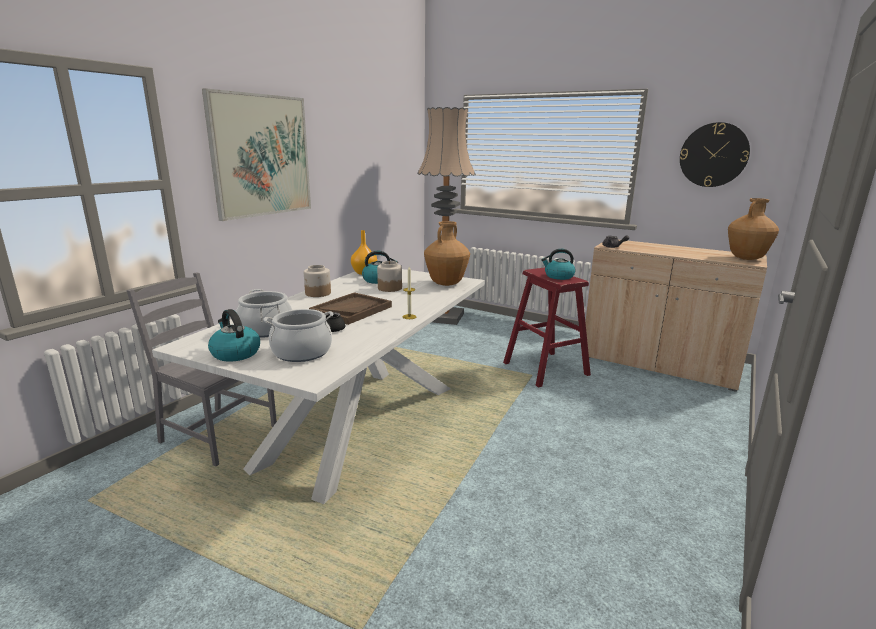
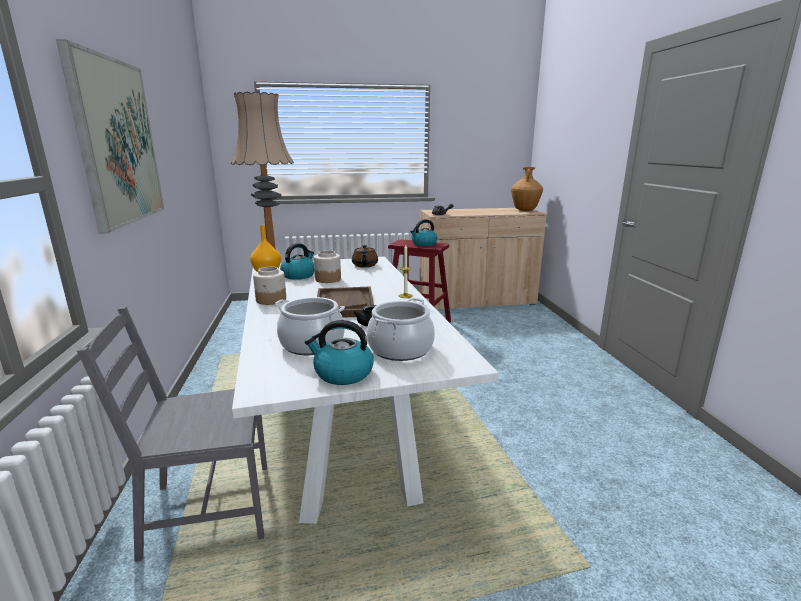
camera: 40 degrees left, 0 degrees up
(446, 284) = (364, 265): brown vase -> brown teapot
(713, 155) = (481, 138): wall clock -> none

